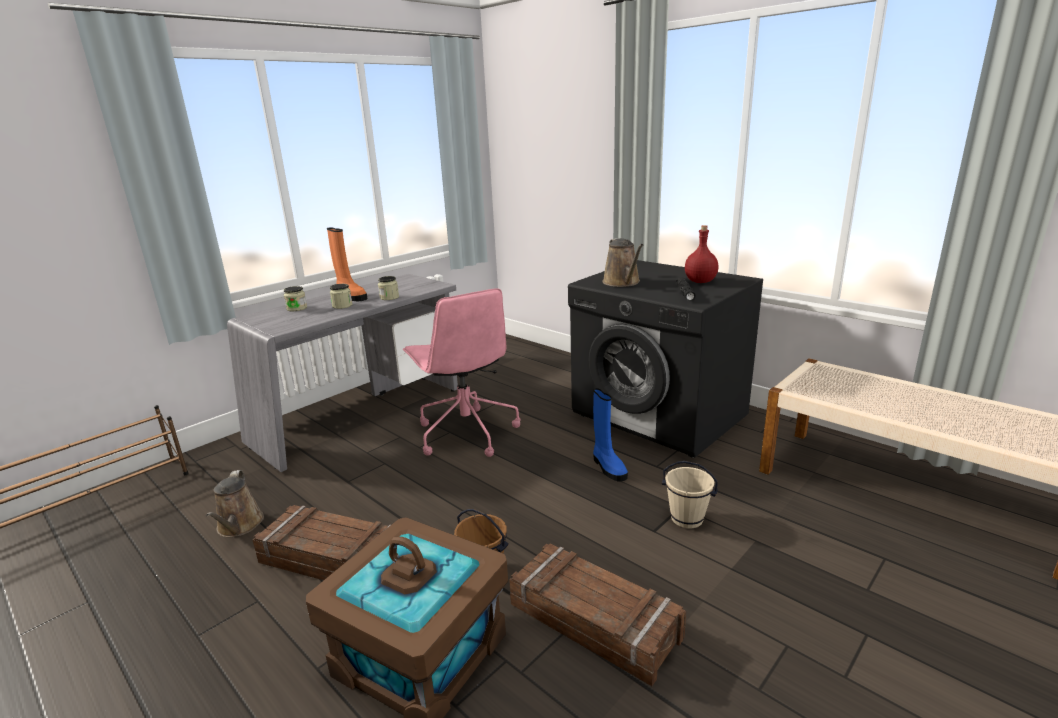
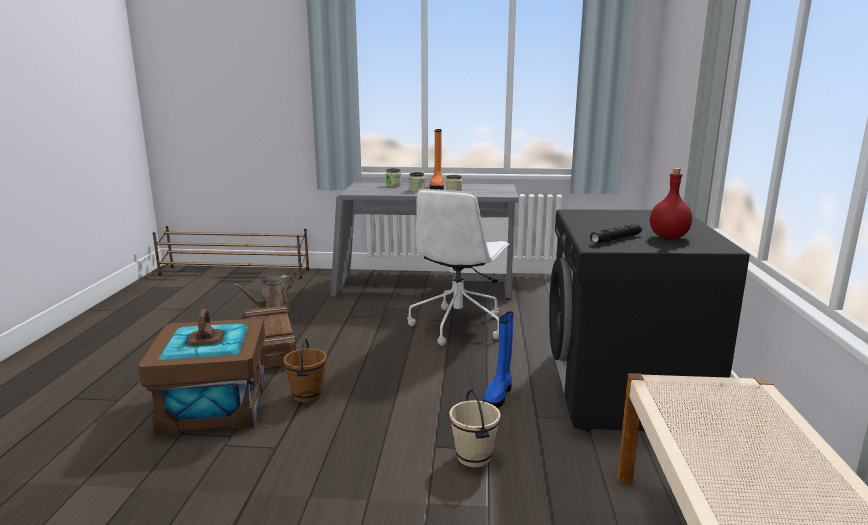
camera: 50 degrees right, 5 degrees down
(465, 432) = (459, 325): pink office chair -> white office chair
(594, 620) = (297, 455): crate -> none
(622, 283) = (597, 219): brown watering can -> none

